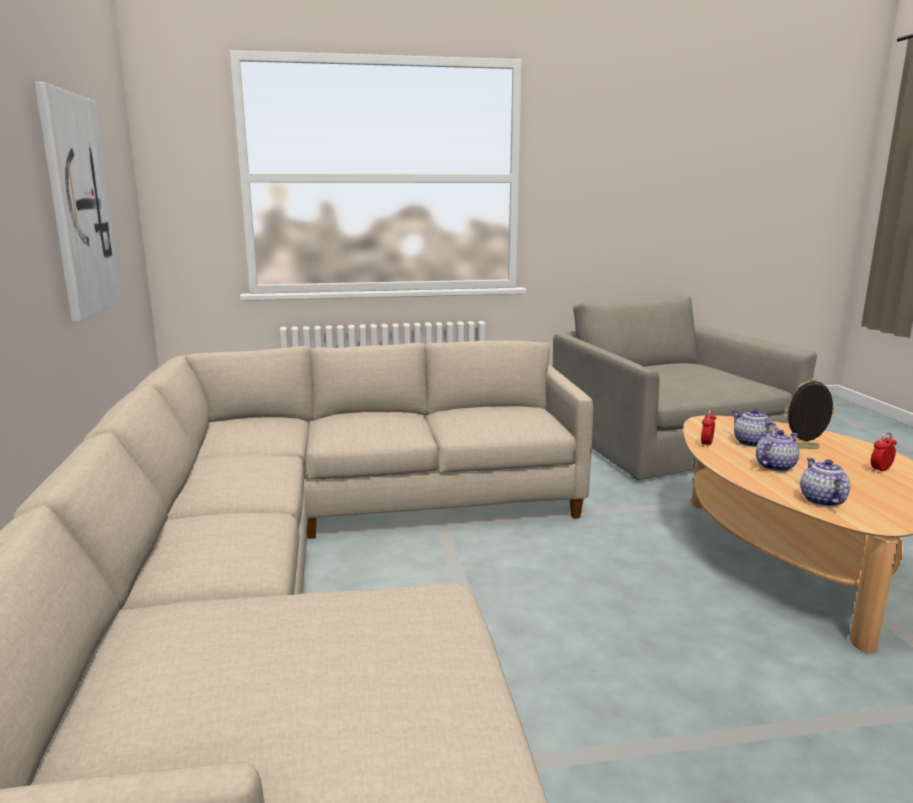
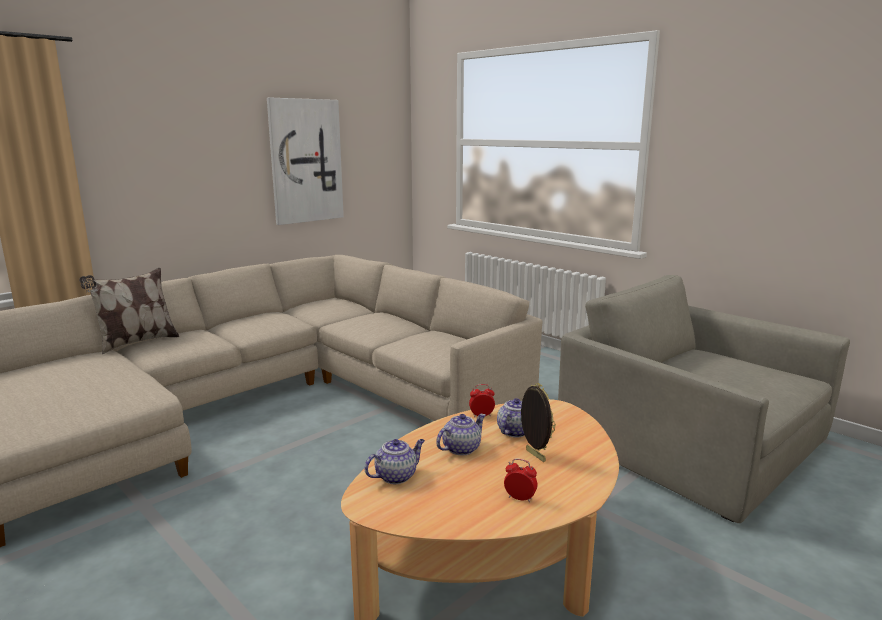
camera: 55 degrees right, 0 degrees up
(141, 577) = (136, 342): none -> pillow
(664, 440) = (689, 443): grey armchair -> grey armchair turned 75 degrees counterclockwise
(774, 466) = (461, 448): teapot -> teapot turned 60 degrees counterclockwise

